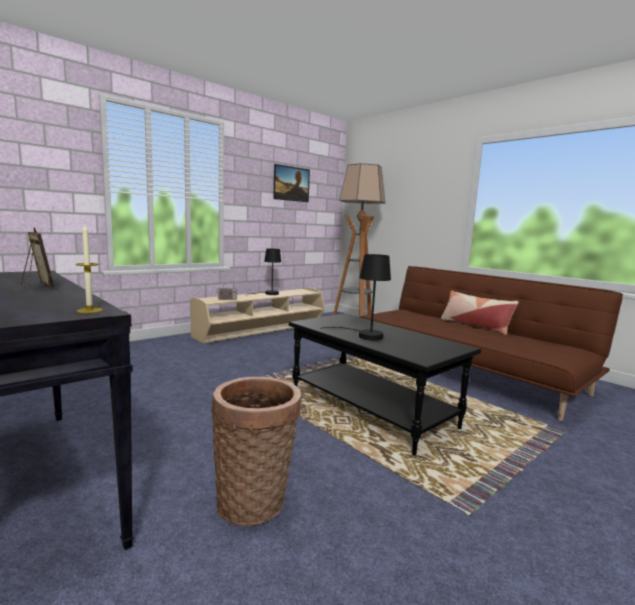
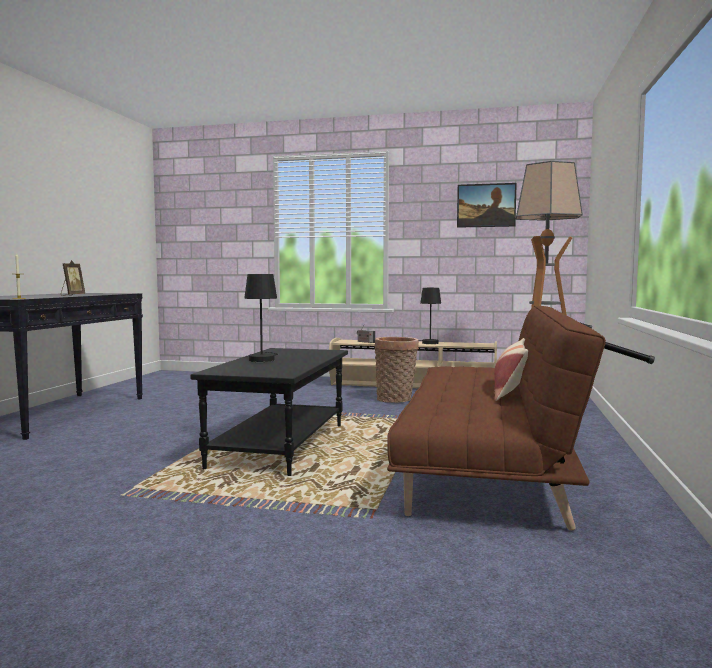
camera: 55 degrees right, 5 degrees down
(255, 501) = (86, 448): basket -> basket (396, 399)

